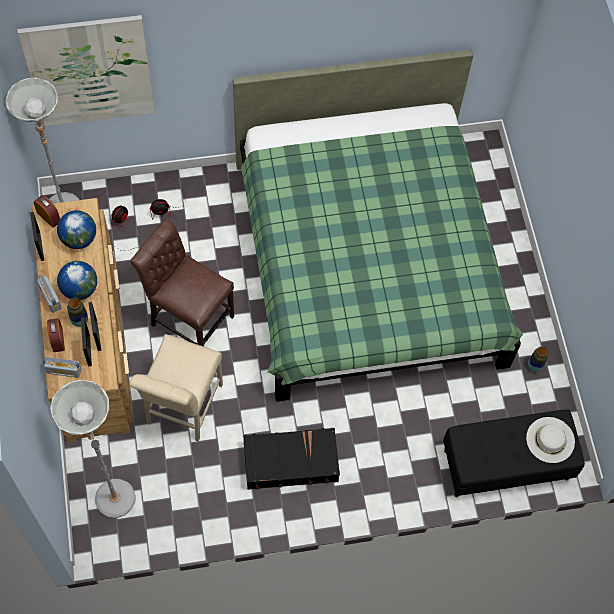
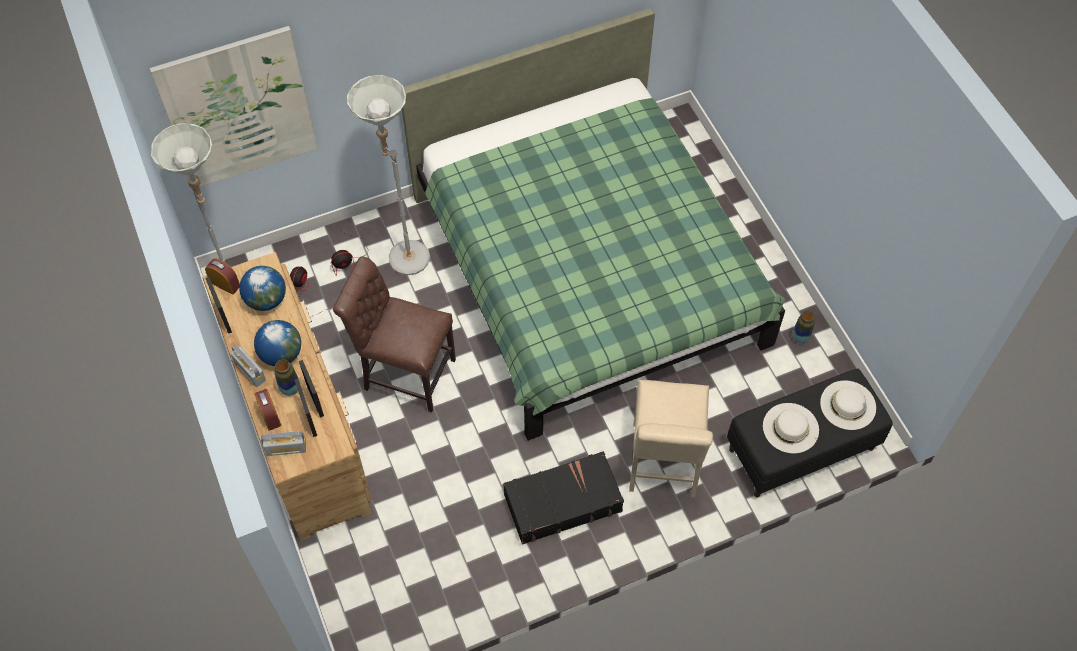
camera: 10 degrees left, 5 degrees down
(111, 491) = (366, 583): grey floor lamp -> grey floor lamp (403, 252)
(182, 408) = (423, 472): beige chair -> beige chair (662, 465)
(495, 448) = (790, 428): none -> white hat

